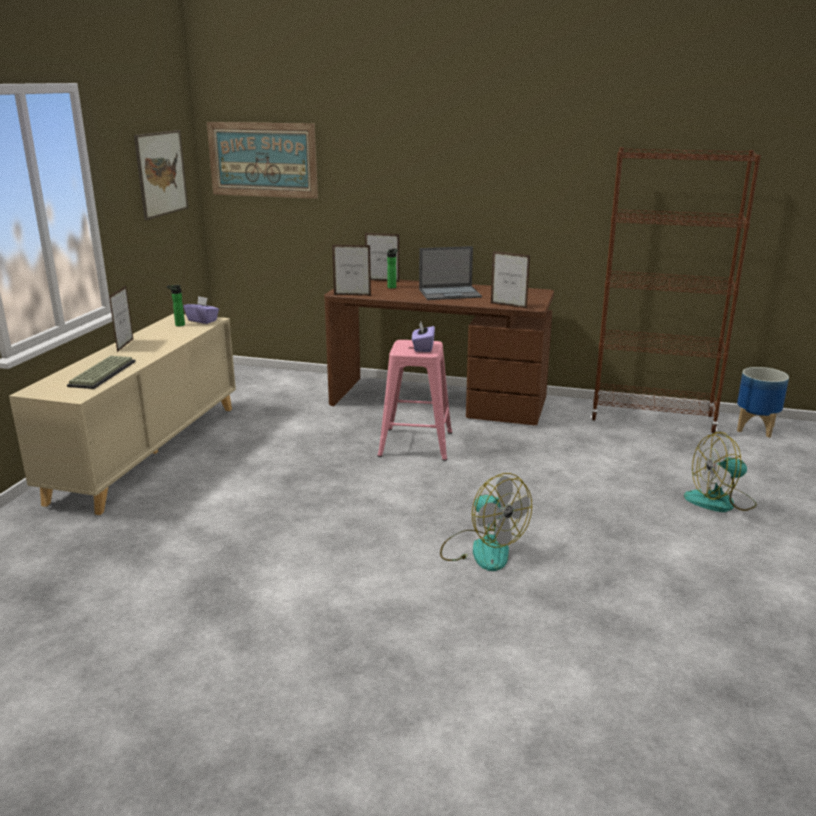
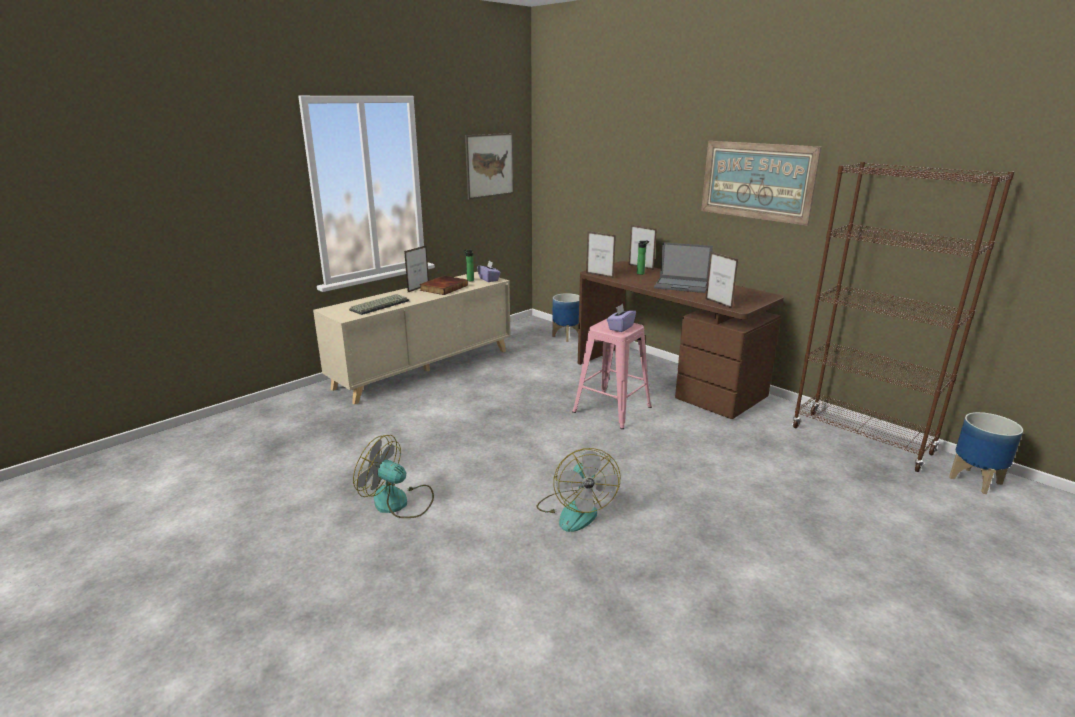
camera: 30 degrees right, 0 degrees up
(157, 339) = (443, 287): none -> book
(262, 160) = (571, 159): picture -> picture (757, 181)
(287, 378) = (567, 336): none -> planter
(720, 501) = (851, 541): fan -> fan (398, 503)

